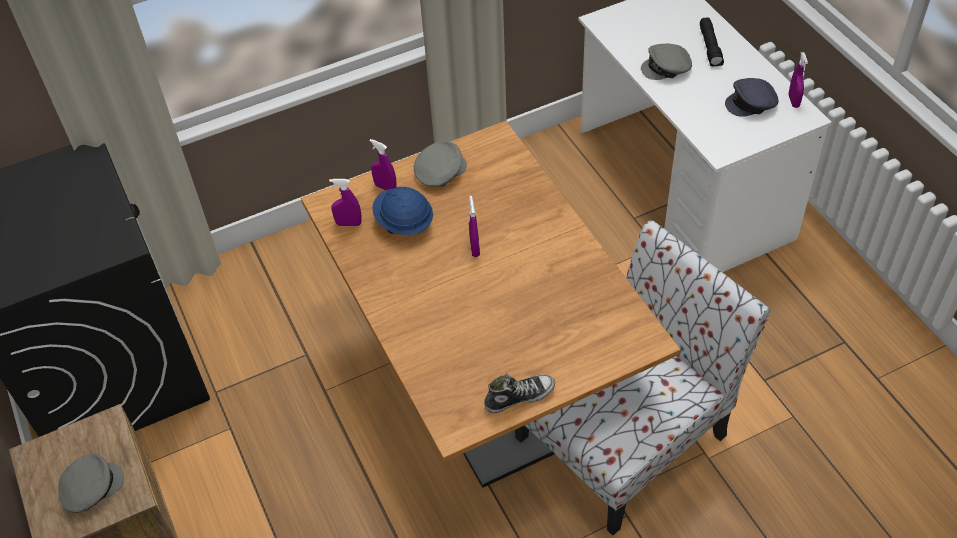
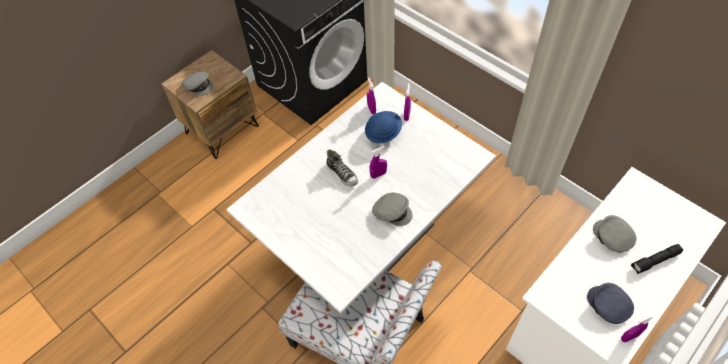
camera: 70 degrees right, 5 degrees up
(440, 172) = (432, 136): grey cap -> grey cap (392, 212)
(486, 385) = (368, 245): brown dining table -> white dining table
(519, 396) = (276, 232): shoe -> shoe (342, 174)

